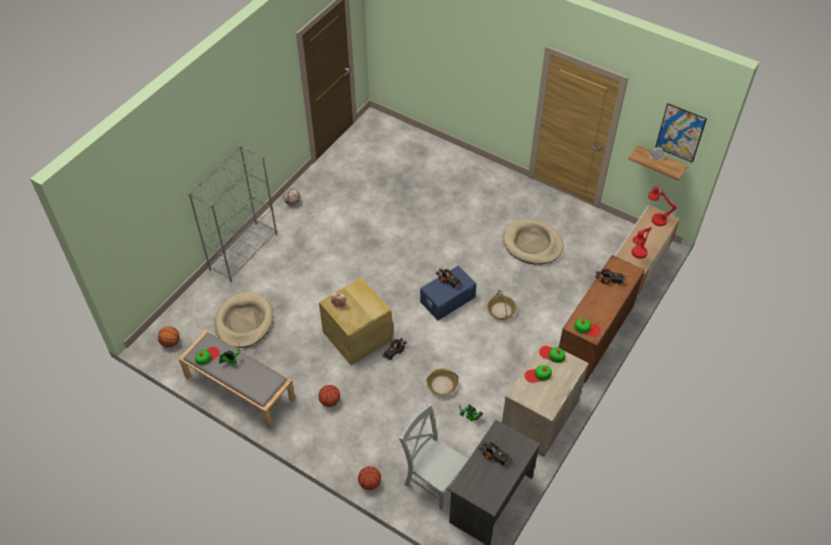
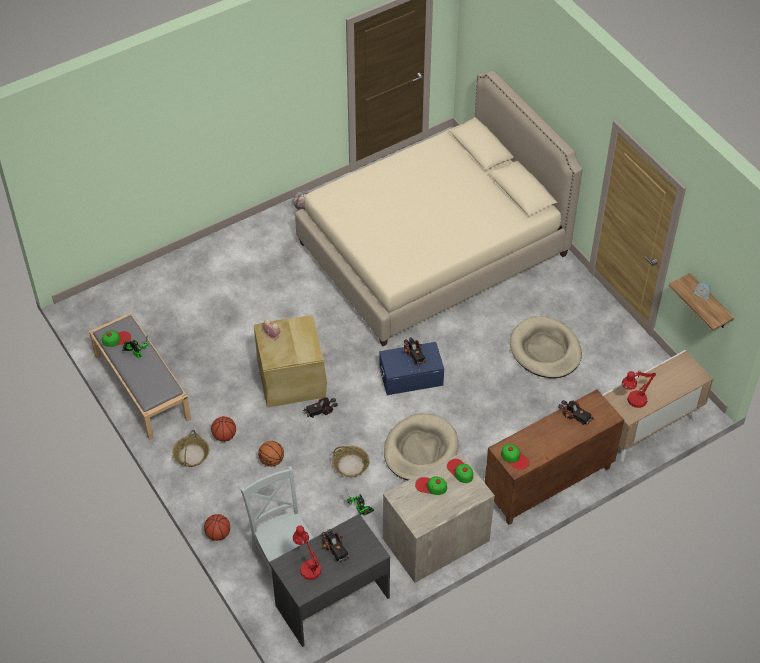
camera: 25 degrees right, 0 degrees up
(170, 343) = (99, 314): basketball -> basketball (271, 460)
(244, 251) = (223, 244): grey bookcase -> none
(244, 322) = (183, 320): beige dog bed -> beige dog bed (420, 450)
(408, 199) = (432, 249): none -> beige bed
(501, 310) = (463, 410): basket -> basket (191, 455)
(655, 219) = (683, 369): red table lamp -> red table lamp (308, 566)
(680, 133) = (728, 274): picture -> none

